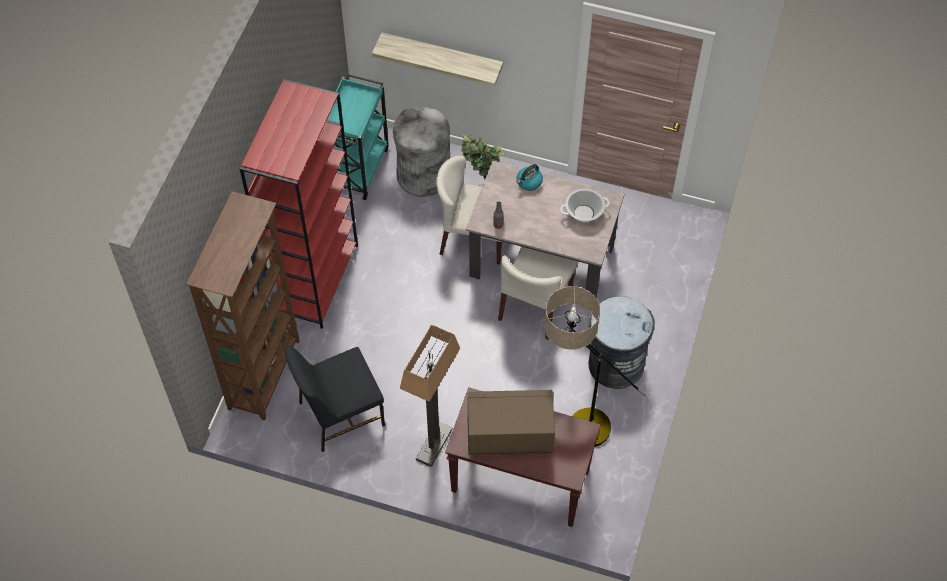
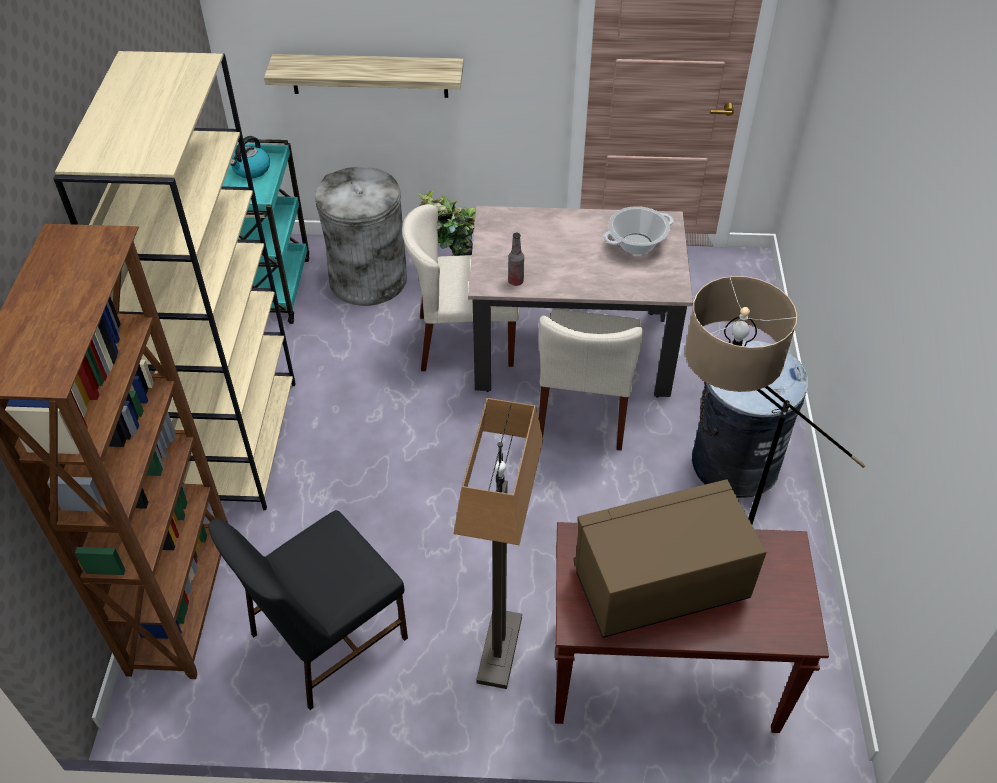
camera: 15 degrees left, 10 degrees down
(315, 279) = (240, 441): red bookcase -> beige bookcase
(529, 182) = (540, 222): kettle -> kettle (251, 170)

